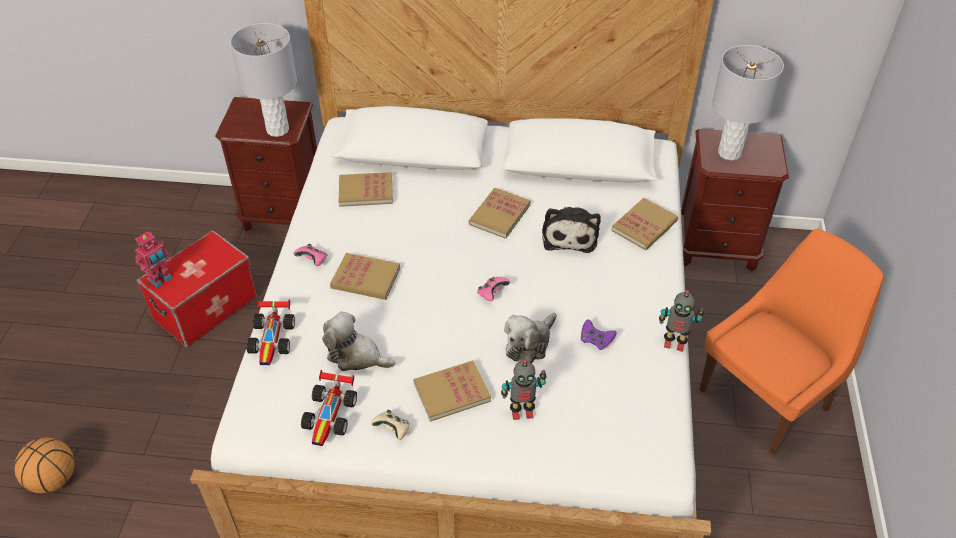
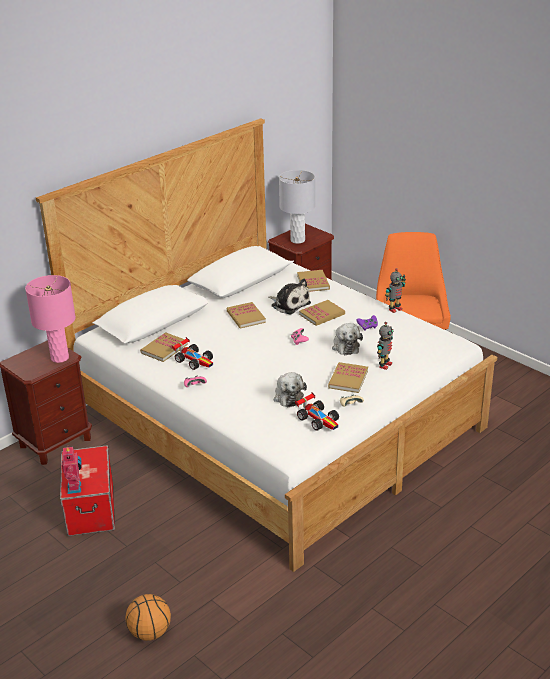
camera: 50 degrees left, 15 degrees down
(273, 339) = (237, 420): toy car -> toy car (195, 360)
(278, 130) = (60, 358): grey table lamp -> pink table lamp
(356, 355) = (288, 396): plush toy -> plush toy turned 75 degrees counterclockwise
(365, 278) = (234, 374): book -> book (322, 314)

